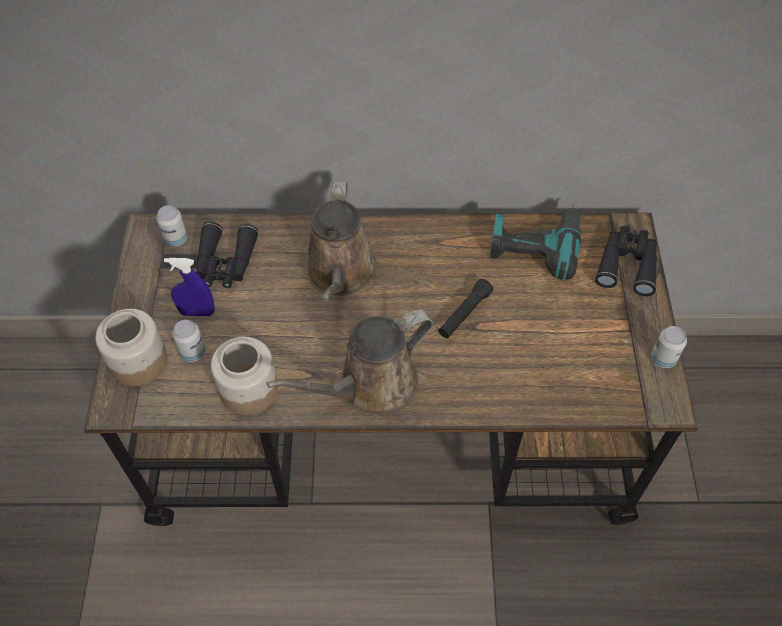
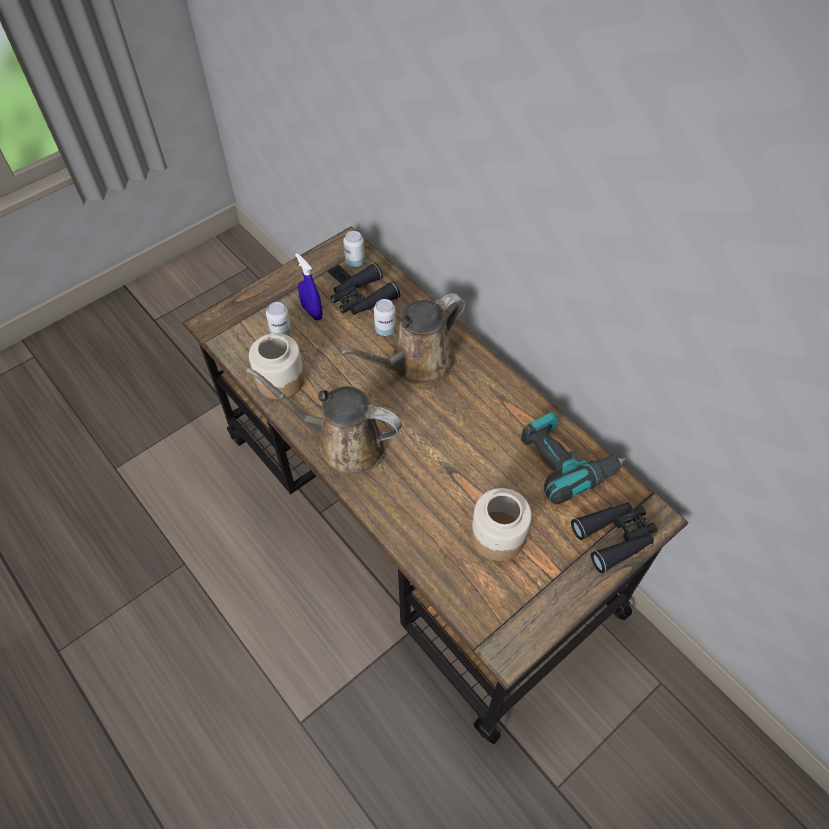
camera: 50 degrees right, 0 degrees up
(138, 362) = (249, 311): jar -> jar (497, 535)
(464, 314) = (456, 458): black flashlight -> none
(663, 358) = (548, 621): can -> can (385, 329)

